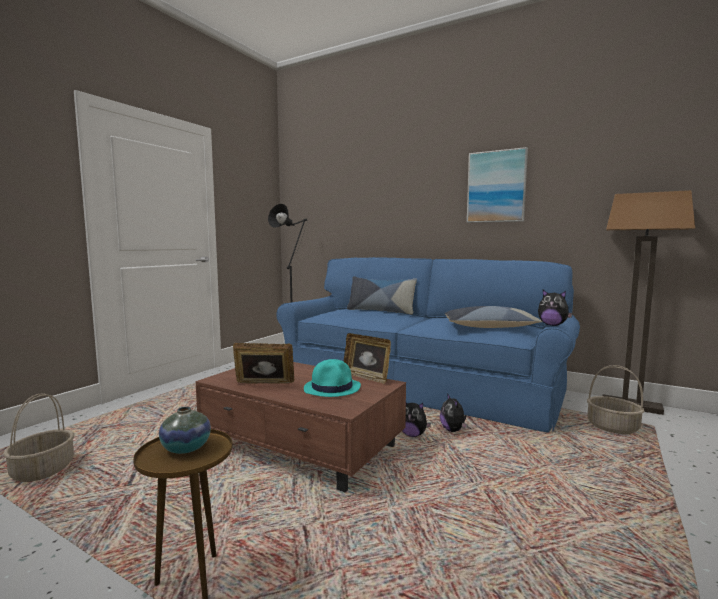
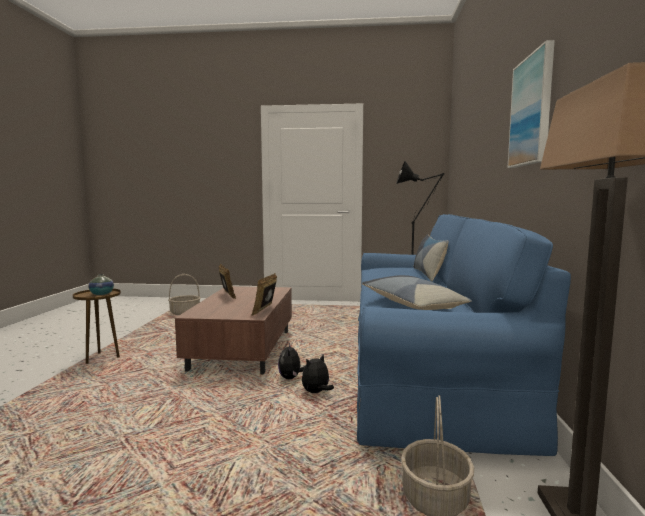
camera: 65 degrees right, 0 degrees up
(332, 388) = (232, 307): turquoise hat -> none
(552, 325) = (384, 307): plush toy -> none

